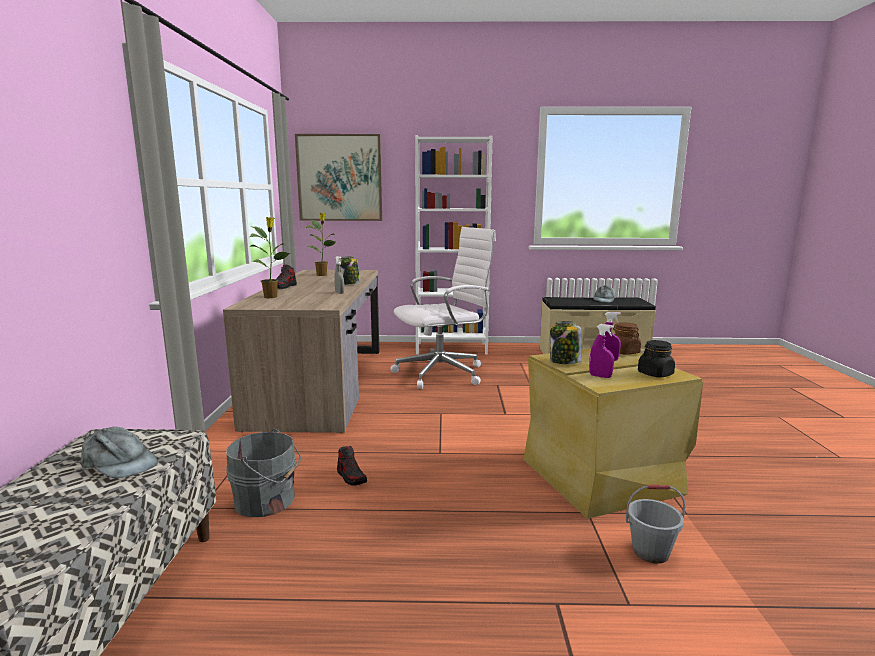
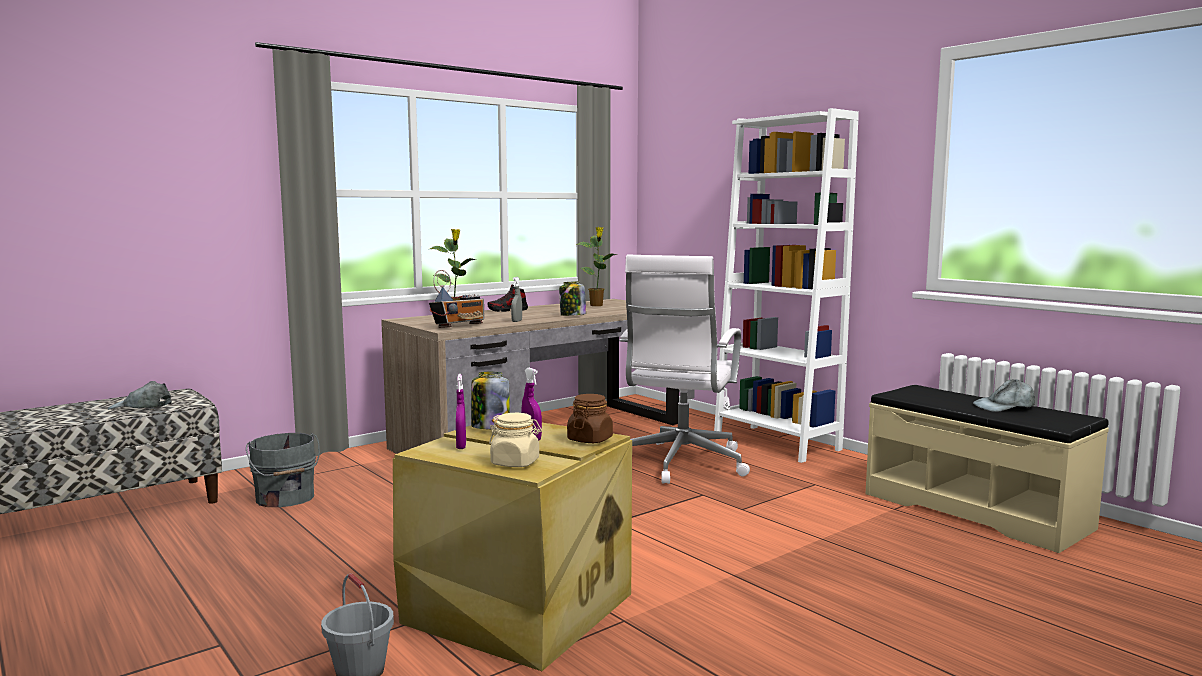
camera: 50 degrees right, 5 degrees down
(119, 463) = (140, 406): grey cap -> grey cap turned 105 degrees clockwise
(324, 303) = (459, 326): none -> radio
(339, 178) = (683, 182): picture -> none
(351, 477) = (360, 508): shoe -> none
(443, 373) = (680, 464): white office chair -> white office chair turned 90 degrees clockwise
(655, 374) = (515, 463): black jar -> beige jar

